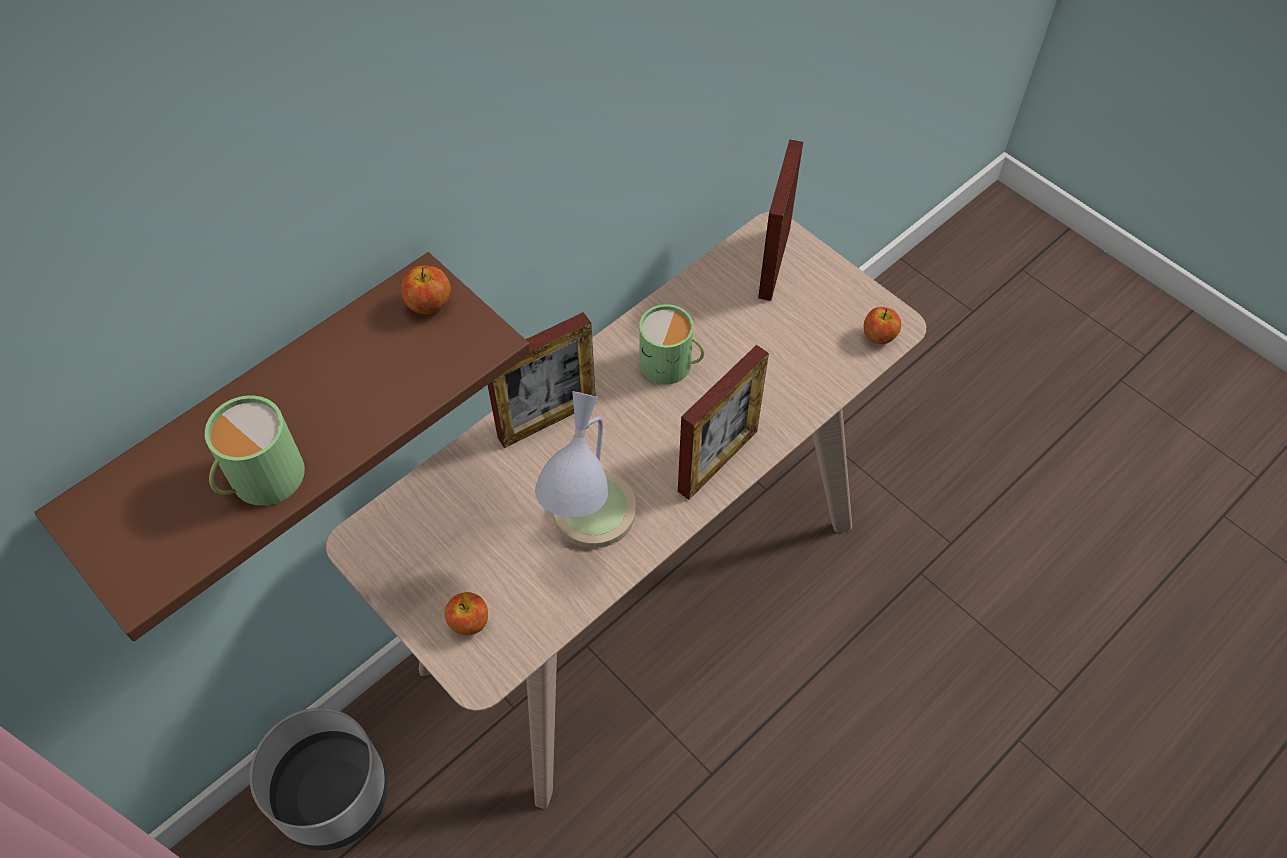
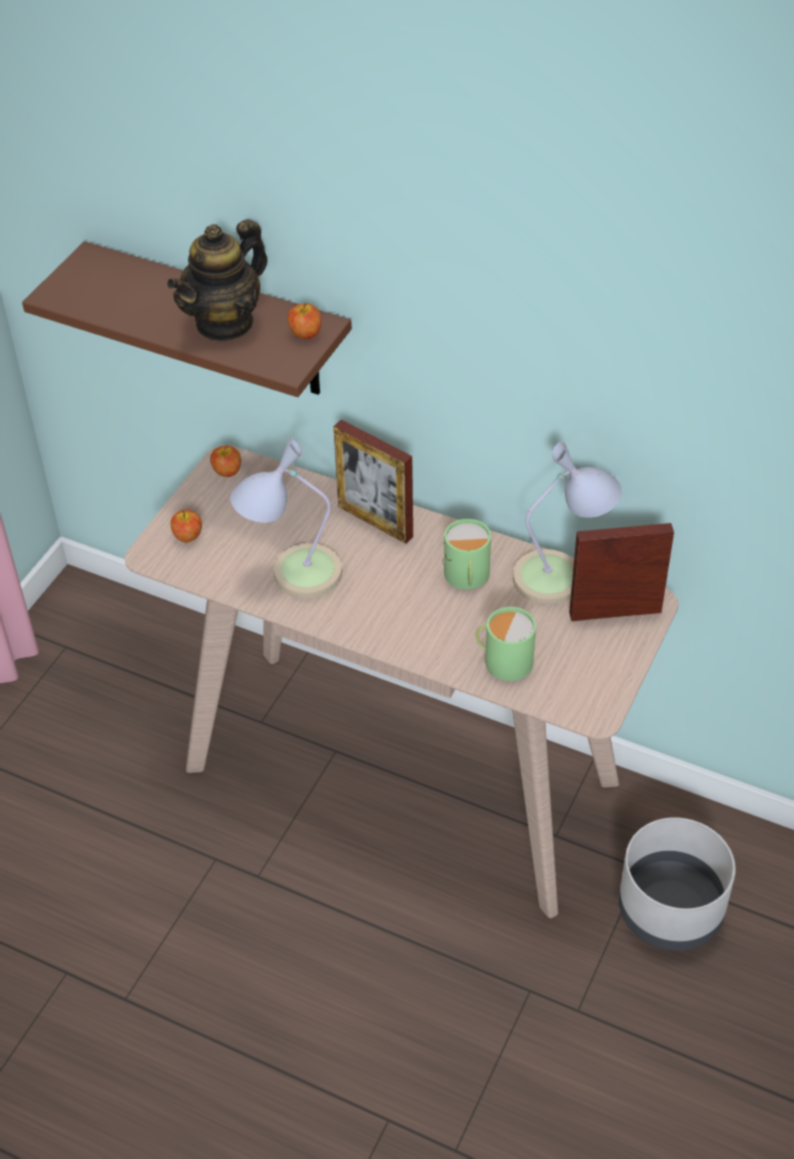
camera: 70 degrees right, 10 degrees down
(260, 479) = (139, 311): green mug -> green mug (503, 660)
(332, 793) = (151, 638): grey planter -> grey planter (671, 908)
(352, 383) = (225, 323): none -> teapot
(706, 286) = (562, 575): none -> table lamp
(718, 461) = (388, 631): picture frame -> none
(879, 336) = (575, 704): apple -> apple (227, 471)

